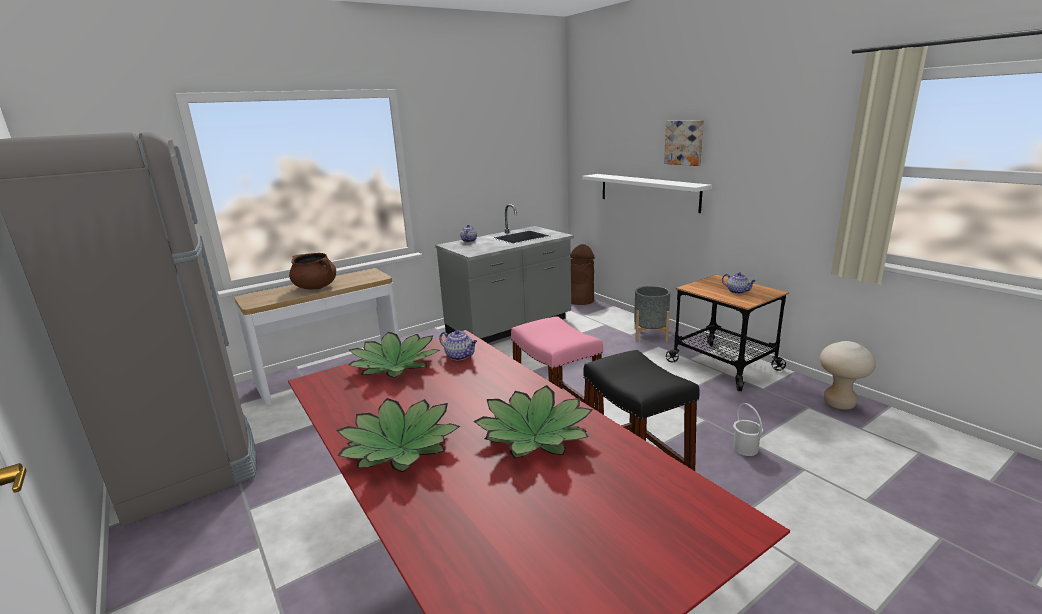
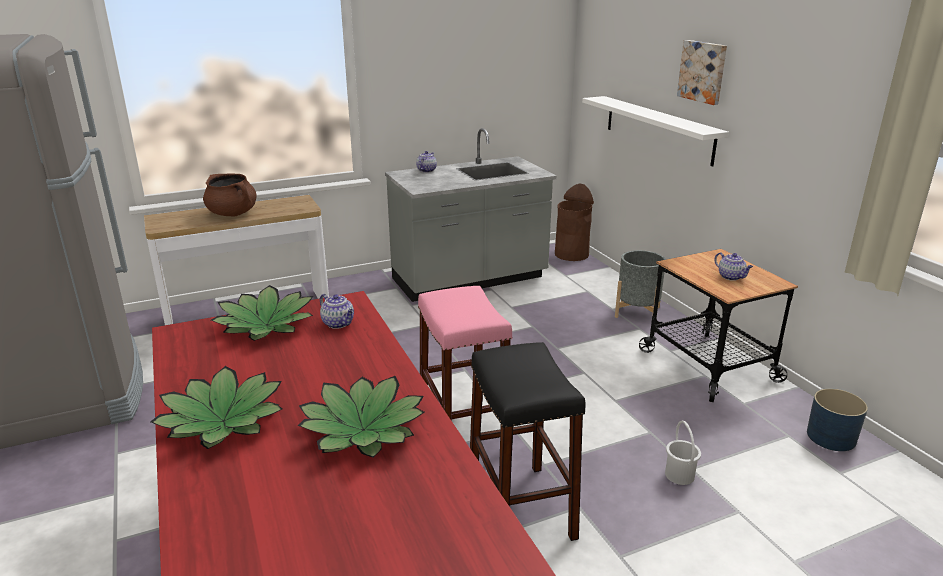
camera: 10 degrees right, 5 degrees up
(839, 404) = (831, 437): beige stool -> blue planter

